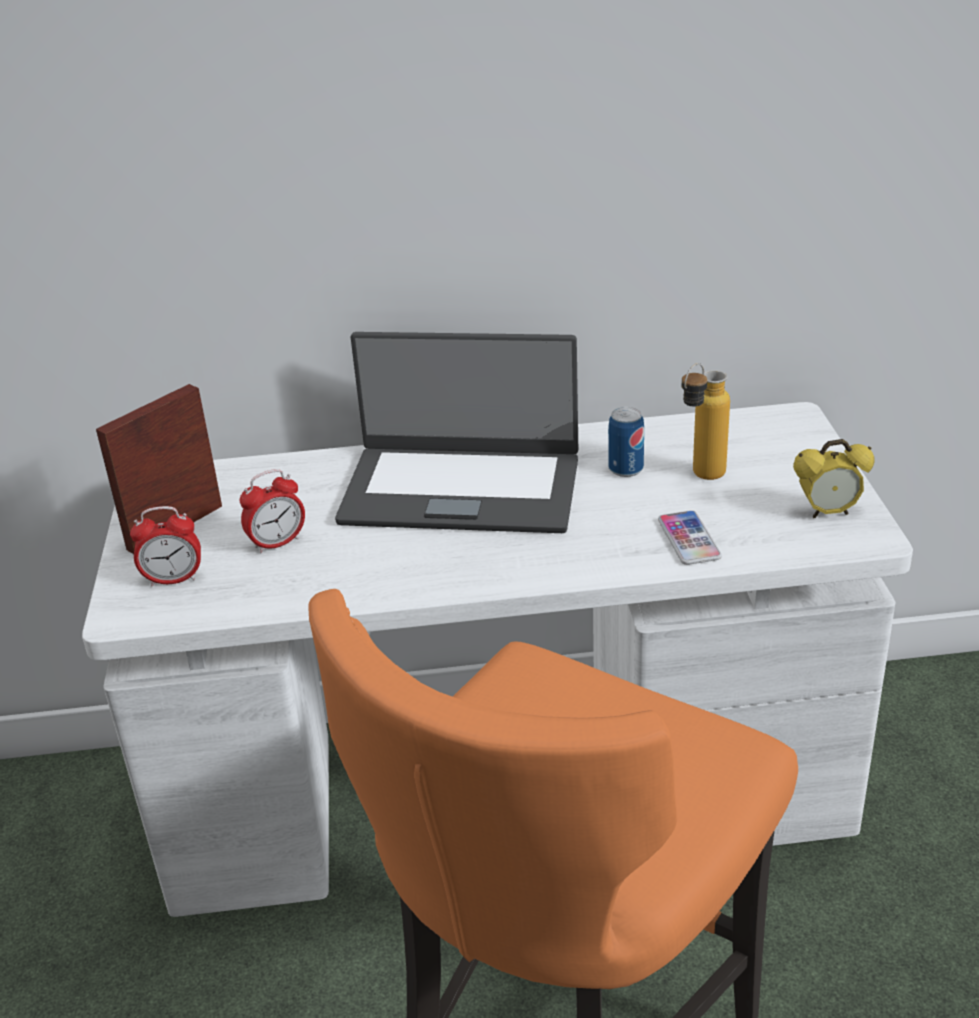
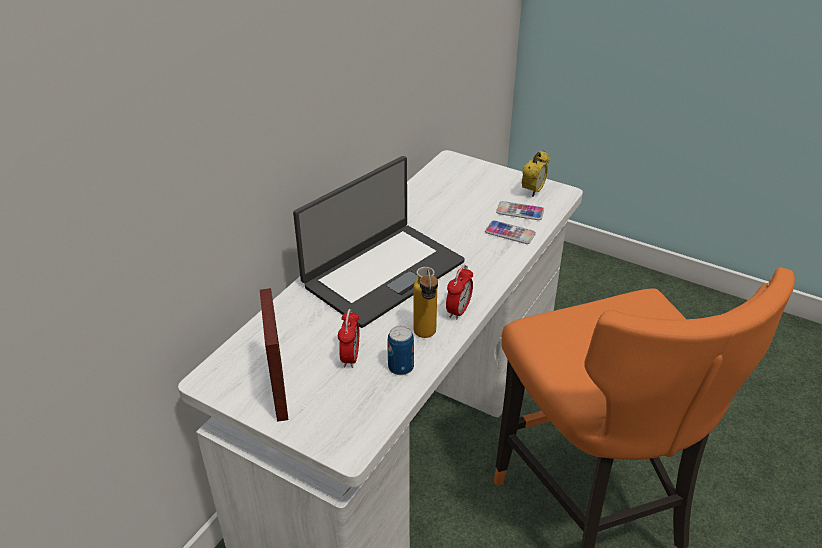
camera: 55 degrees left, 5 degrees up
(173, 579) = (336, 413): alarm clock -> alarm clock (458, 311)
(625, 469) = (432, 220): can -> can (401, 367)
(700, 478) = (466, 206): bottle -> bottle (426, 338)
(756, 524) = (520, 211): none -> phone

